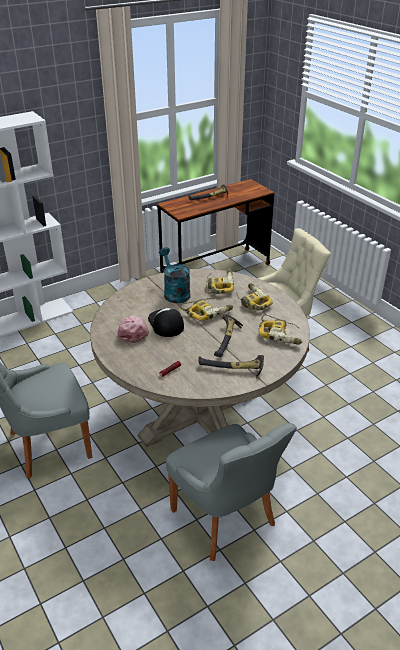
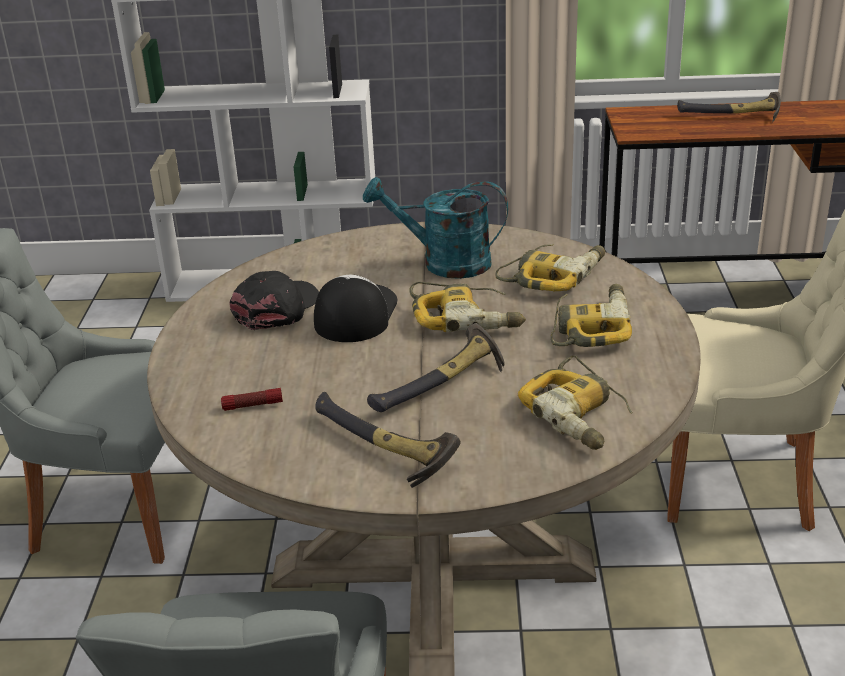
camera: 35 degrees right, 5 degrees down
(133, 331) = (277, 309): pink cap -> black cap
(174, 292) = (444, 263): turquoise watering can -> turquoise watering can turned 90 degrees counterclockwise

